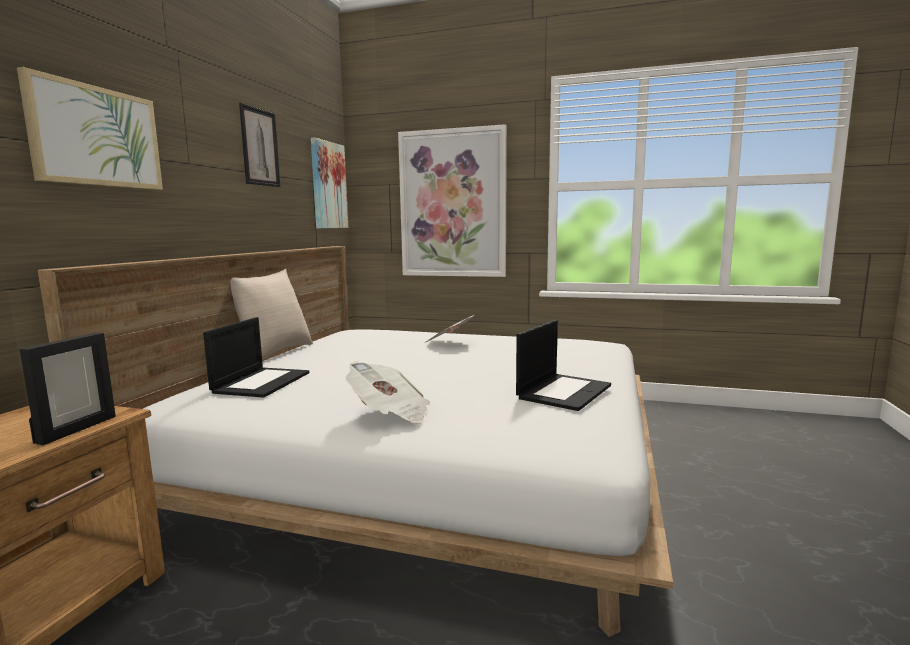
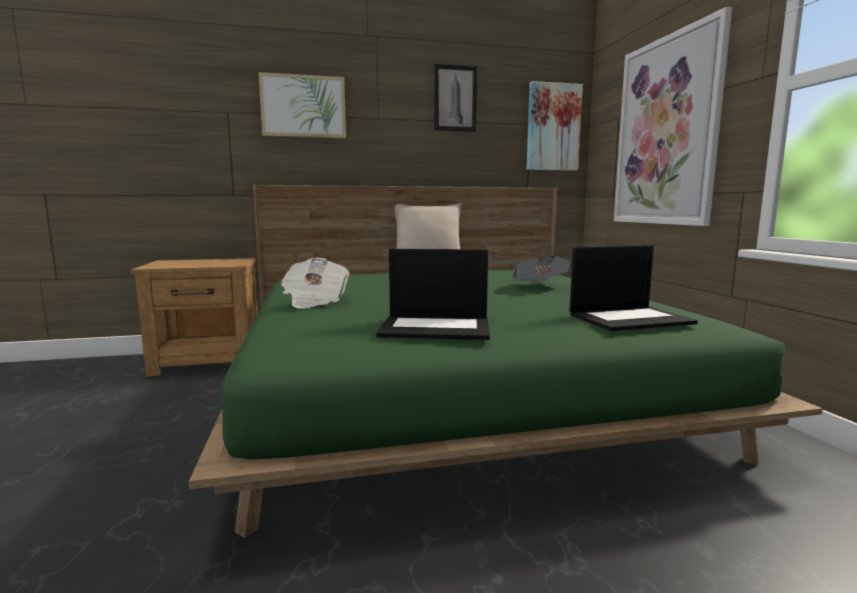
camera: 60 degrees right, 0 degrees up
(77, 429) = (210, 265): picture frame -> none
(261, 382) = (350, 277): laptop -> laptop (630, 319)
(428, 463) = (455, 392): white bed -> green bed

